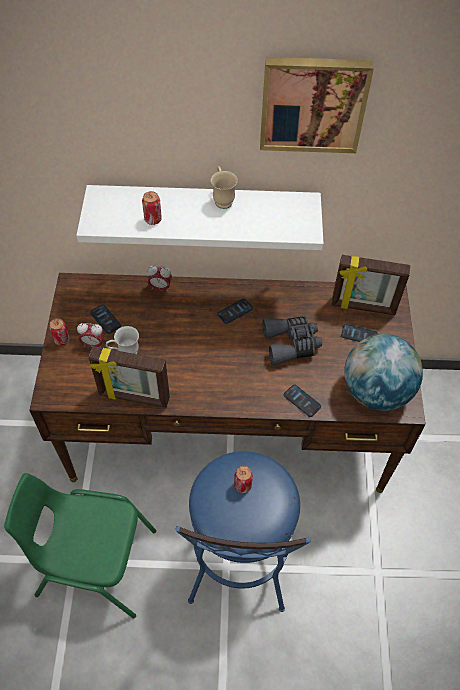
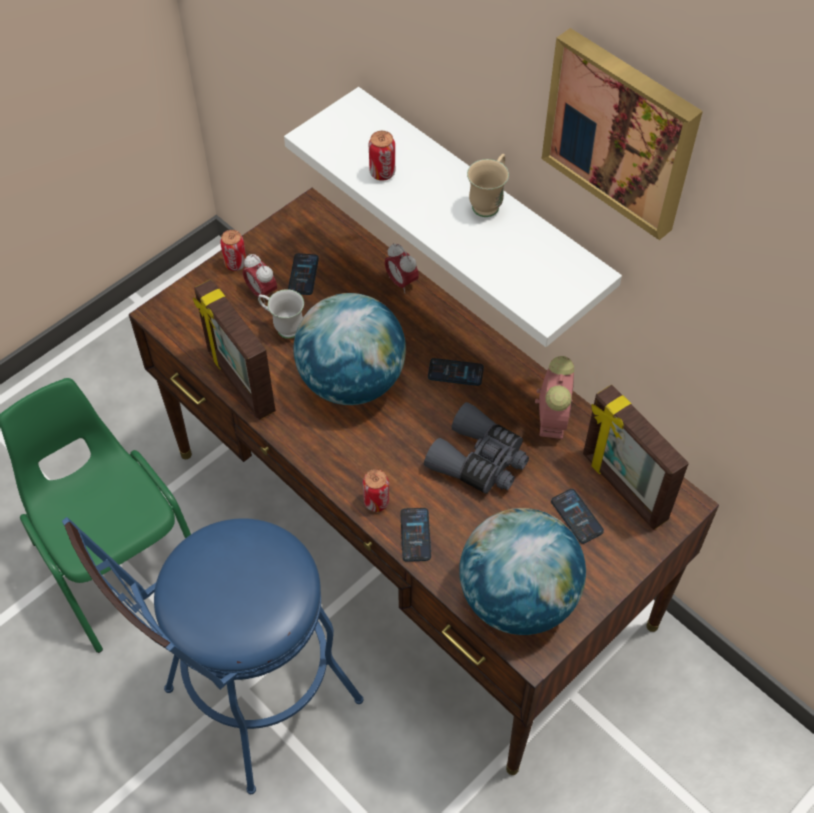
camera: 45 degrees right, 0 degrees up
(190, 353) = (352, 381): none -> globe
(242, 485) = (247, 569): can -> can (376, 502)
(299, 298) = (552, 416): none -> alarm clock

